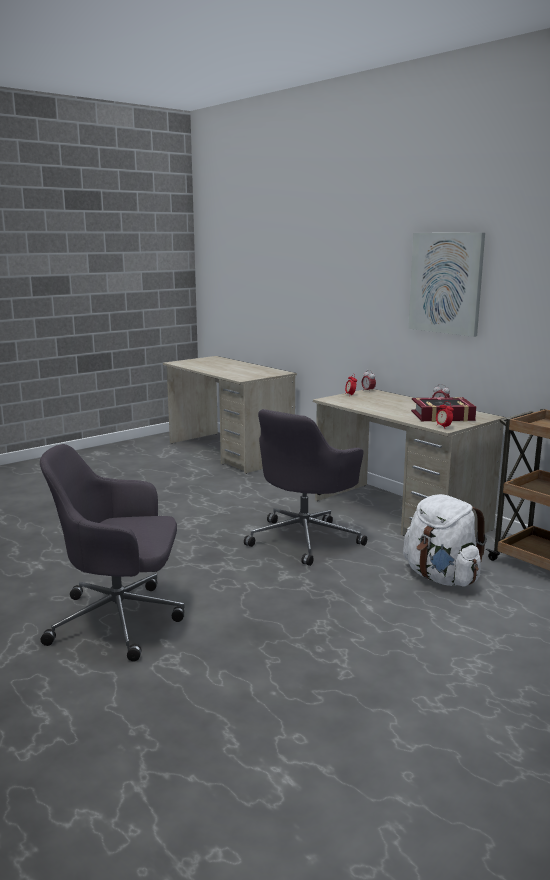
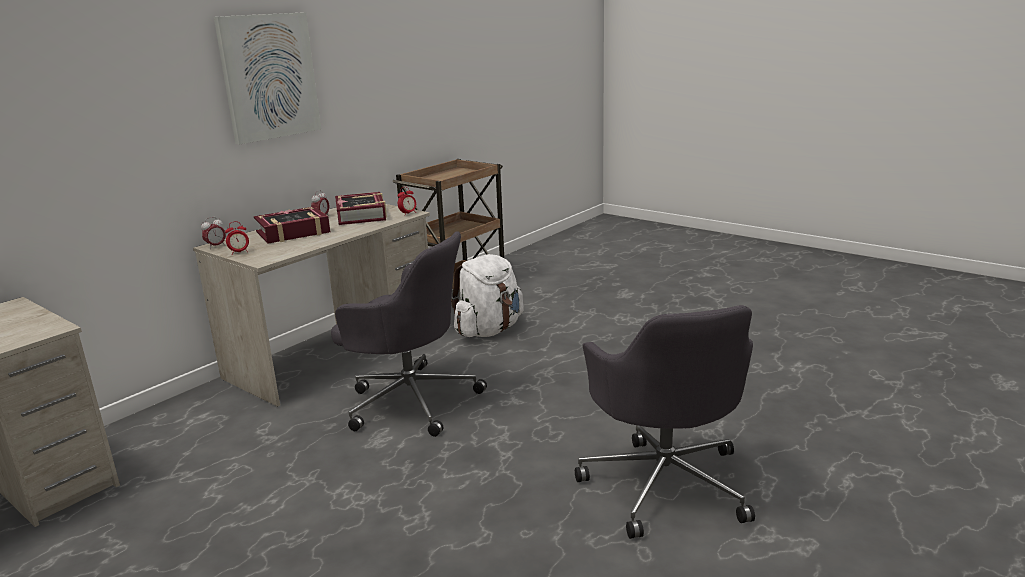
camera: 100 degrees left, 5 degrees up
(395, 403) = (293, 232): none -> book

